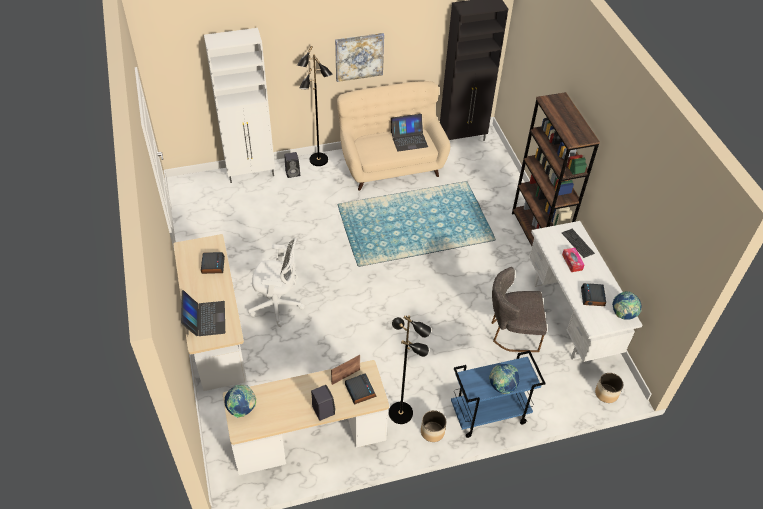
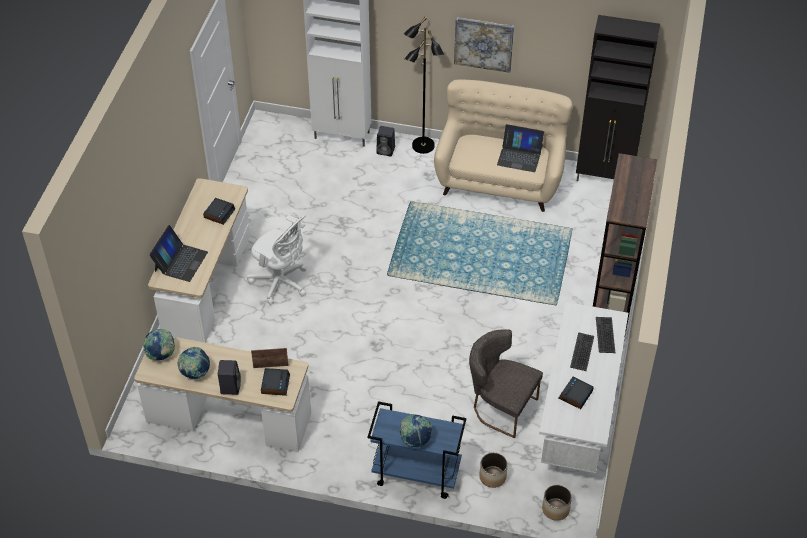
camera: 30 degrees right, 0 degrees up
(401, 413) = (331, 434): black floor lamp -> none
(432, 432) = (348, 465): planter -> planter (492, 477)
(572, 262) = (582, 352): tissue box -> keyboard
(622, 315) = (593, 425): globe -> globe (195, 373)

